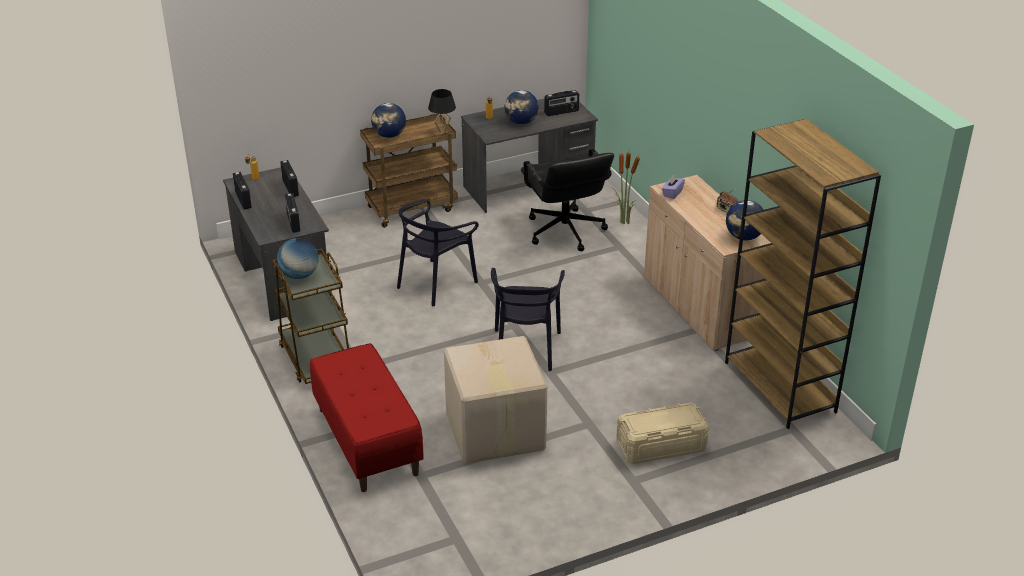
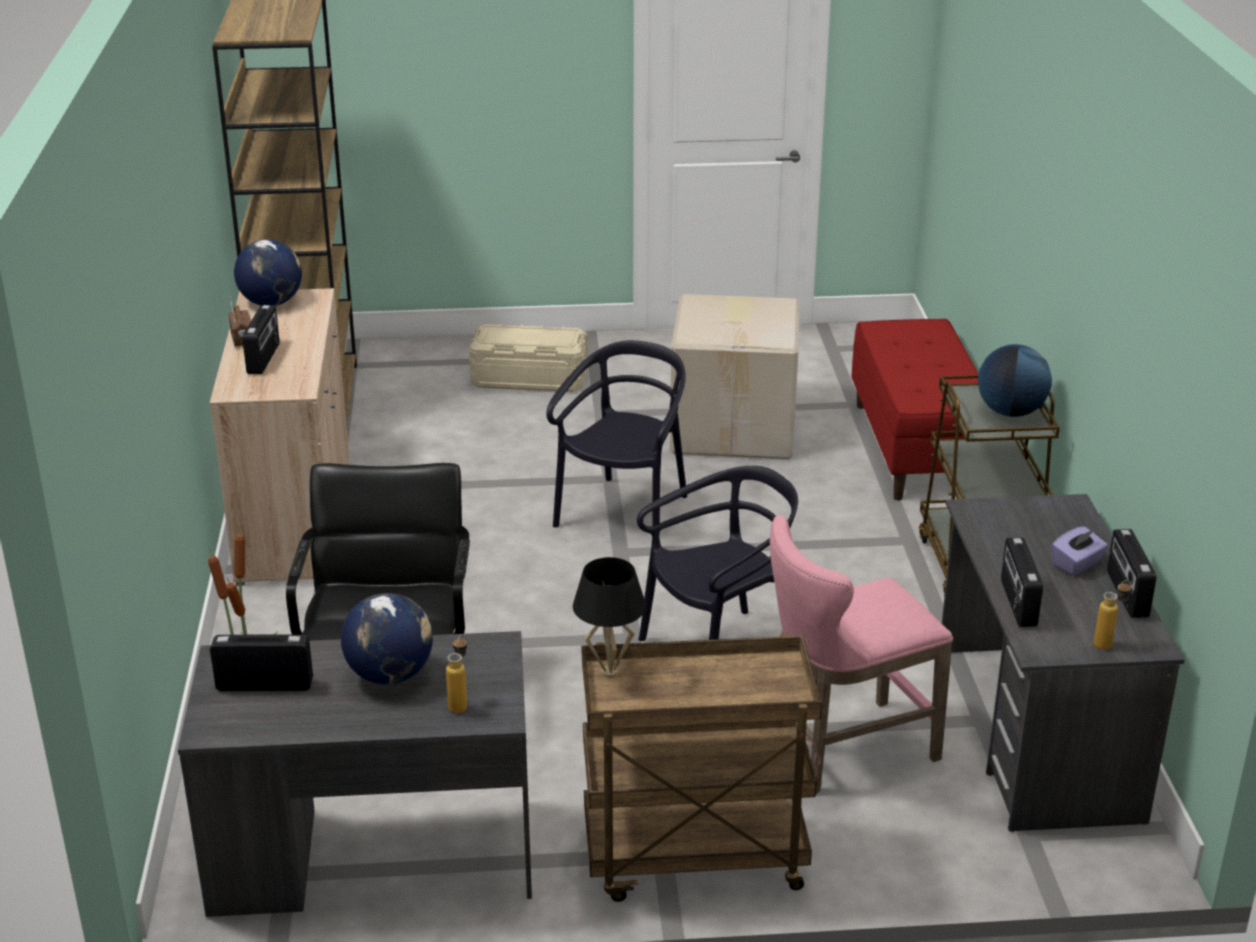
camera: 160 degrees left, 5 degrees down
(293, 222) = (1016, 524): radio -> radio (264, 359)
(365, 254) = (843, 751): none -> pink stool
(389, 135) = (745, 698): globe -> none
(672, 193) = (295, 379): purple tissue box -> purple tissue box (1077, 564)

